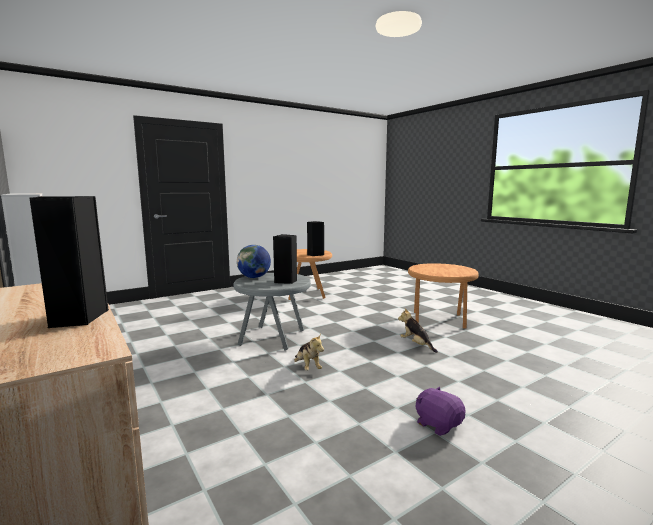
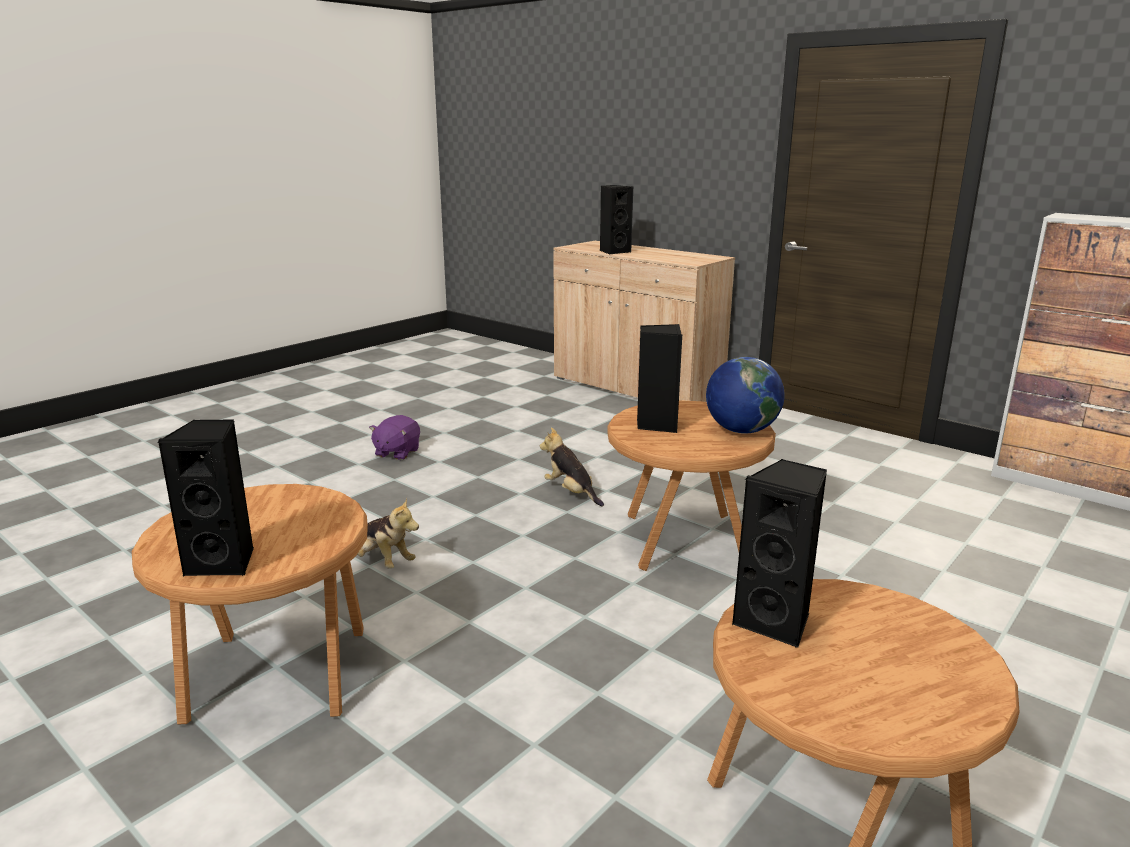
camera: 165 degrees right, 10 degrees up
(273, 337) = (684, 543): grey side table -> brown side table
(438, 424) = (396, 453): purple plush toy -> purple plush toy turned 75 degrees clockwise
(443, 265) = (224, 562): none -> black speaker

